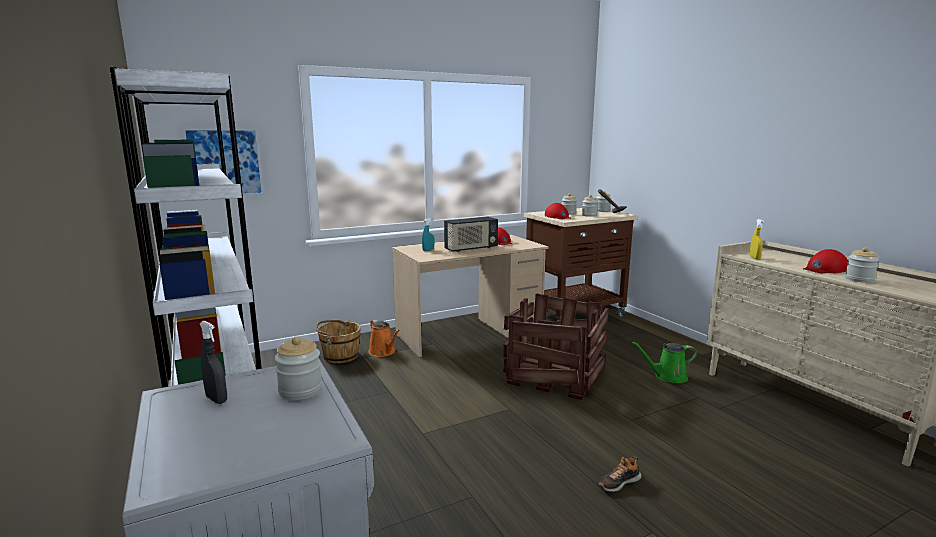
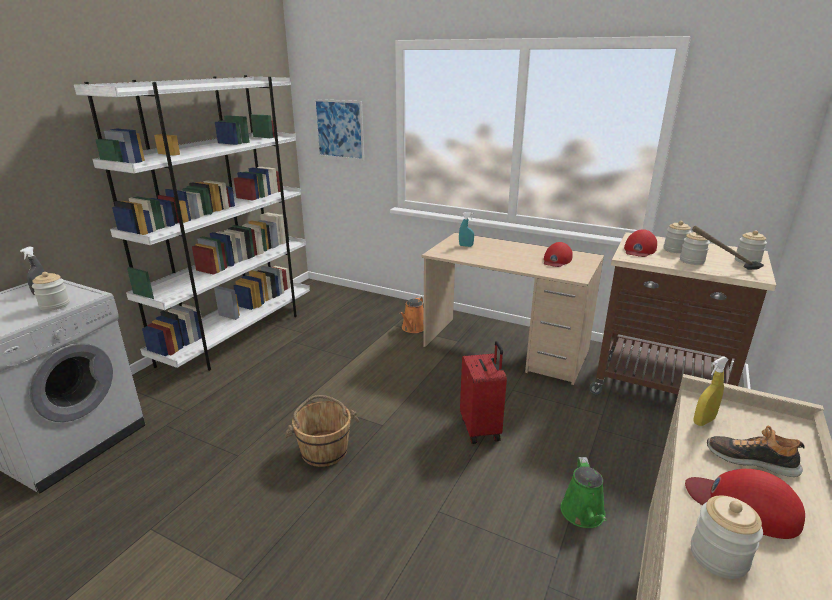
camera: 55 degrees right, 10 degrees up
(340, 356) = (384, 316): brown bucket -> brown bucket (324, 450)
(471, 249) = (503, 257): radio -> none
(556, 375) = (481, 429): crate -> red suitcase
(619, 482) = (309, 534): shoe -> shoe (751, 460)
(667, 377) = (583, 515): green watering can -> green watering can turned 135 degrees counterclockwise

